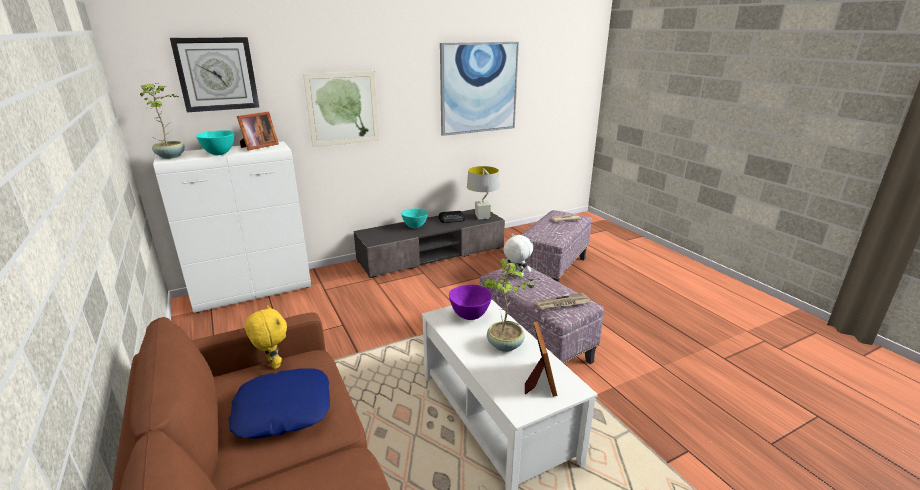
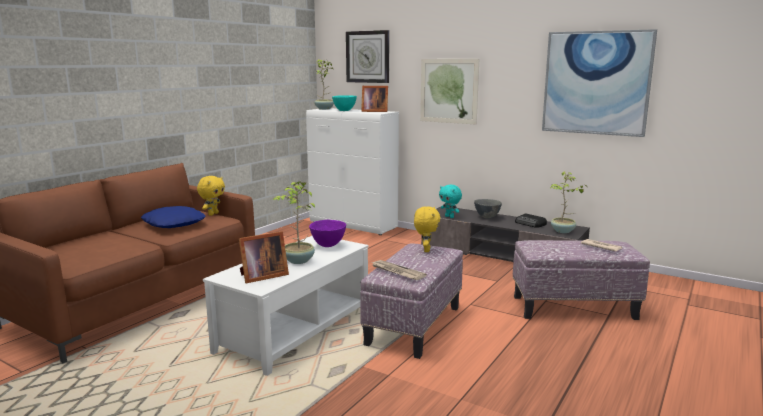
camera: 60 degrees right, 10 degrees down
(392, 239) = (450, 217): none -> turquoise plush toy
(415, 227) = (487, 217): turquoise bowl -> grey bowl
(482, 217) = (563, 231): grey table lamp -> potted plant
(516, 275) = (426, 250): white plush toy -> yellow plush toy

